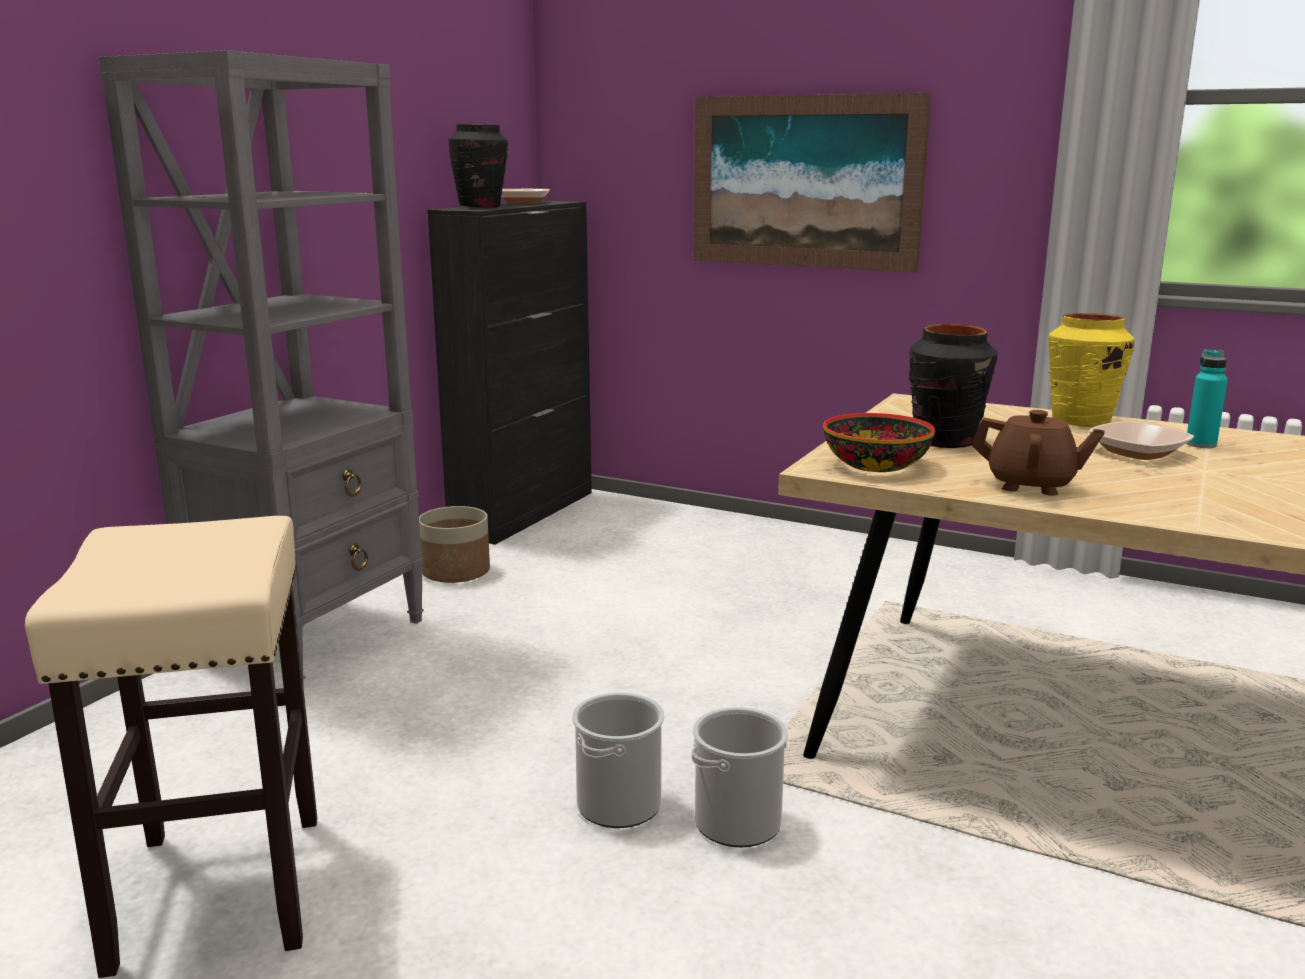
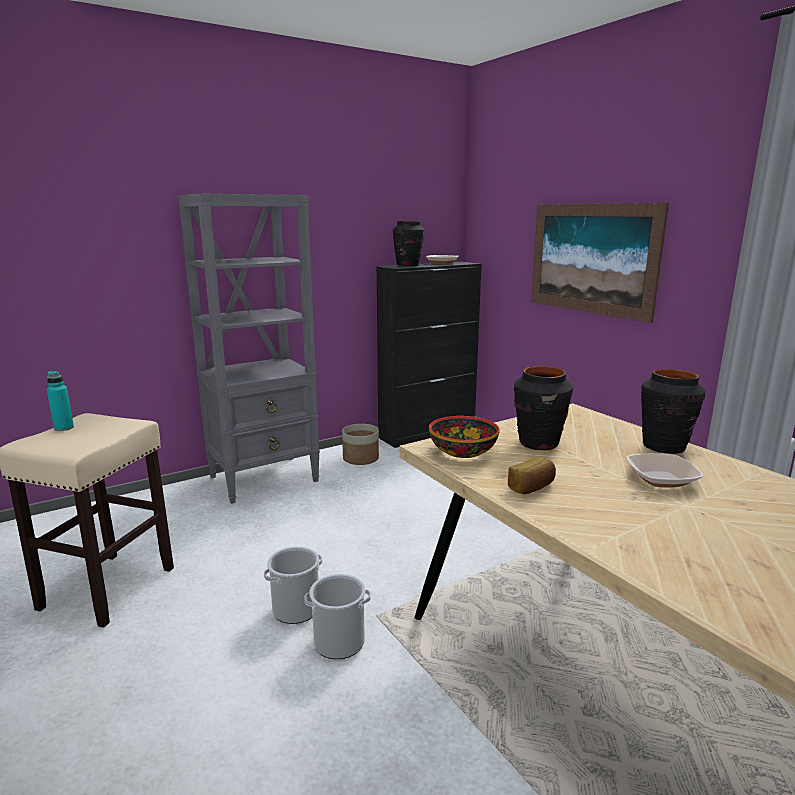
camera: 30 degrees right, 0 degrees up
(1031, 485) = (532, 487): brown teapot -> bread
(1080, 422) = (664, 447): yellow vase -> black vase
(1200, 444) = (726, 483): turquoise bottle -> turquoise bottle (64, 428)

